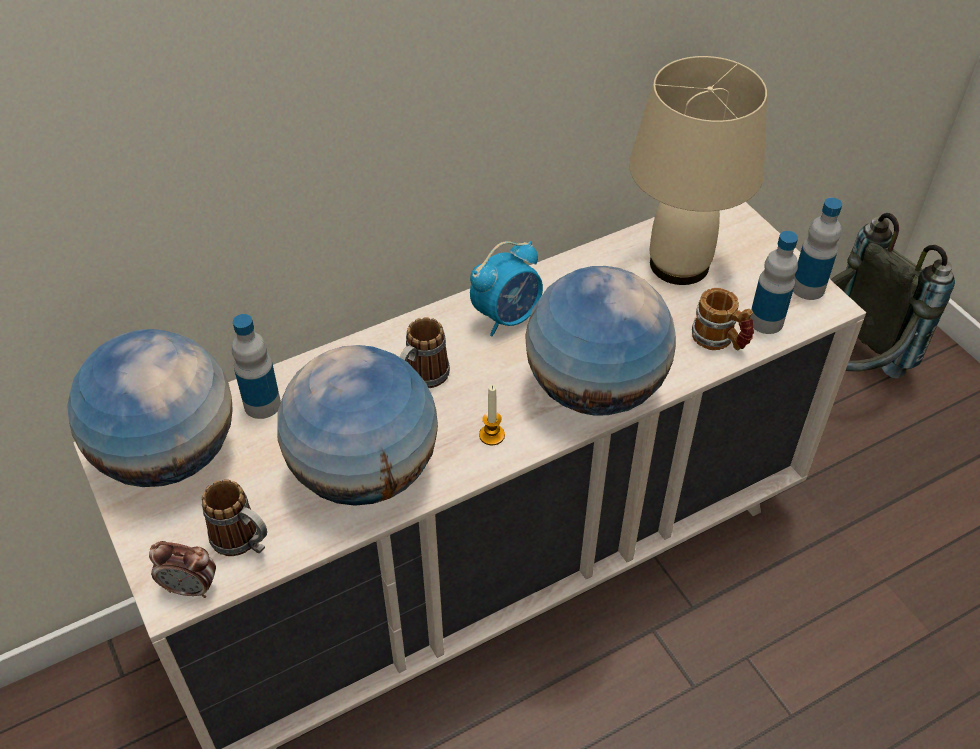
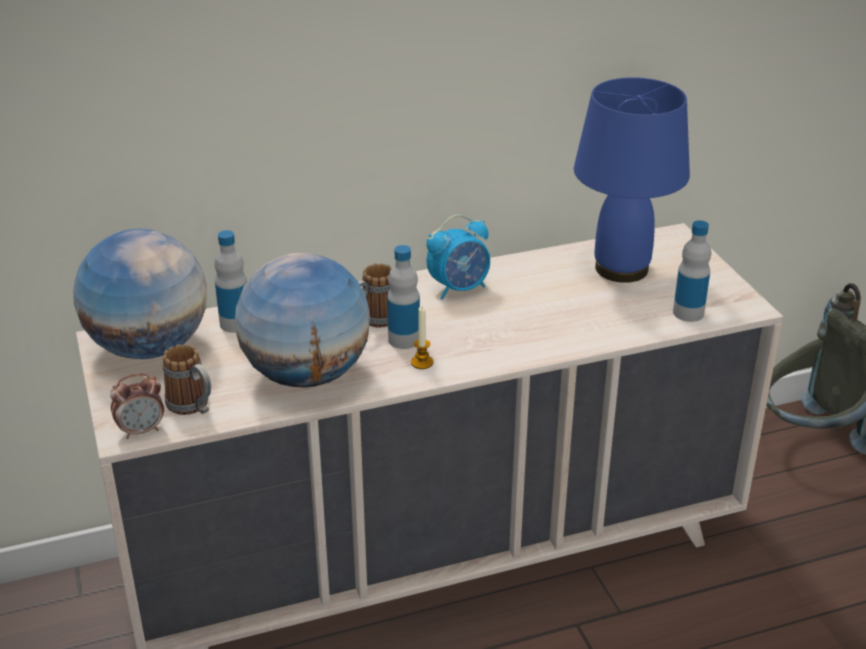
camera: 10 degrees right, 15 degrees down
(191, 588) = (141, 431): alarm clock -> alarm clock turned 45 degrees counterclockwise
(594, 389) = (520, 342): globe -> none
(677, 265) = (620, 269): beige table lamp -> blue table lamp
(719, 340) = (642, 321): mug -> none
(808, 288) = (733, 294): bottle -> bottle (404, 339)

